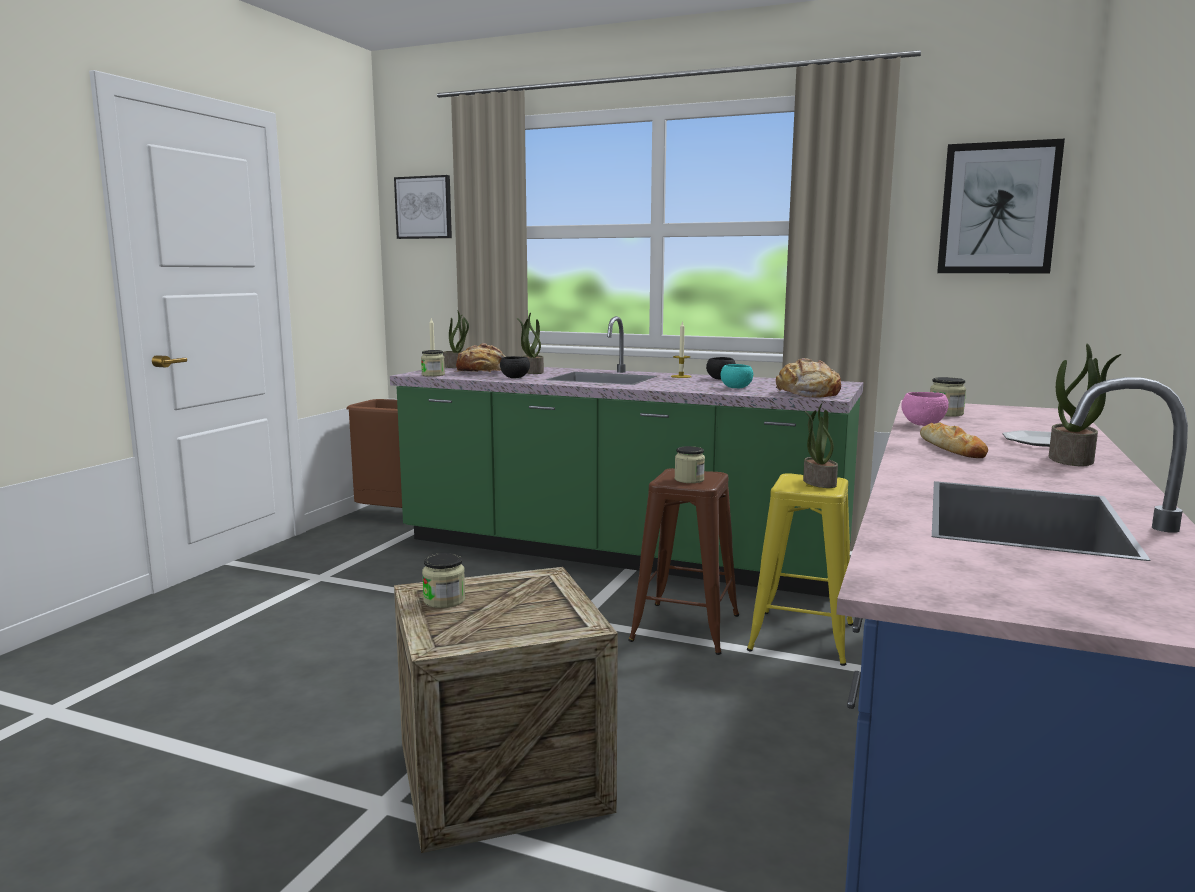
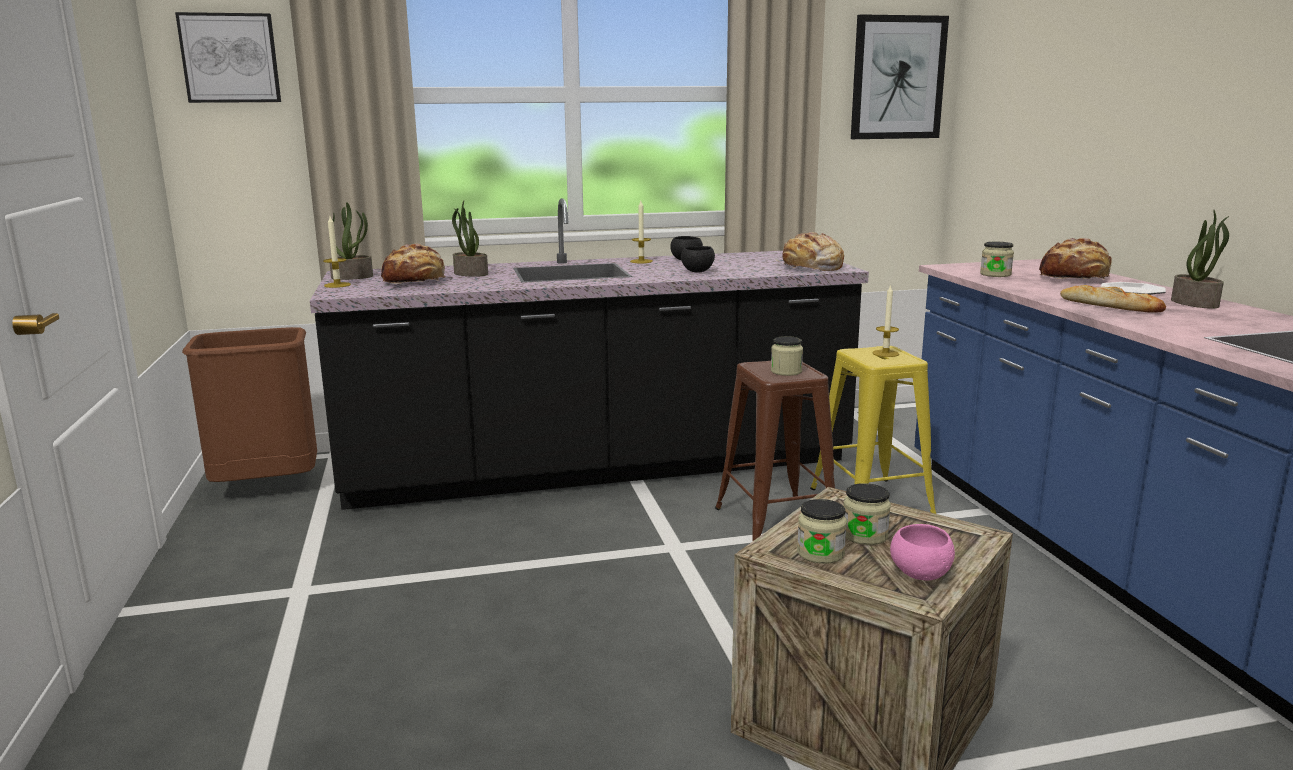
camera: 35 degrees left, 5 degrees up
(433, 375) = (366, 292): jar -> jar (864, 535)
(515, 377) = (479, 283): black bowl -> black bowl (697, 271)
(619, 553) = (598, 467): green counter -> black counter
(736, 388) = (735, 268): turquoise bowl -> none
(818, 482) = (885, 353): potted plant -> candle
(923, 424) = (1020, 287): pink bowl -> pink bowl (920, 574)
(1026, 425) = (1074, 278): none -> bread

